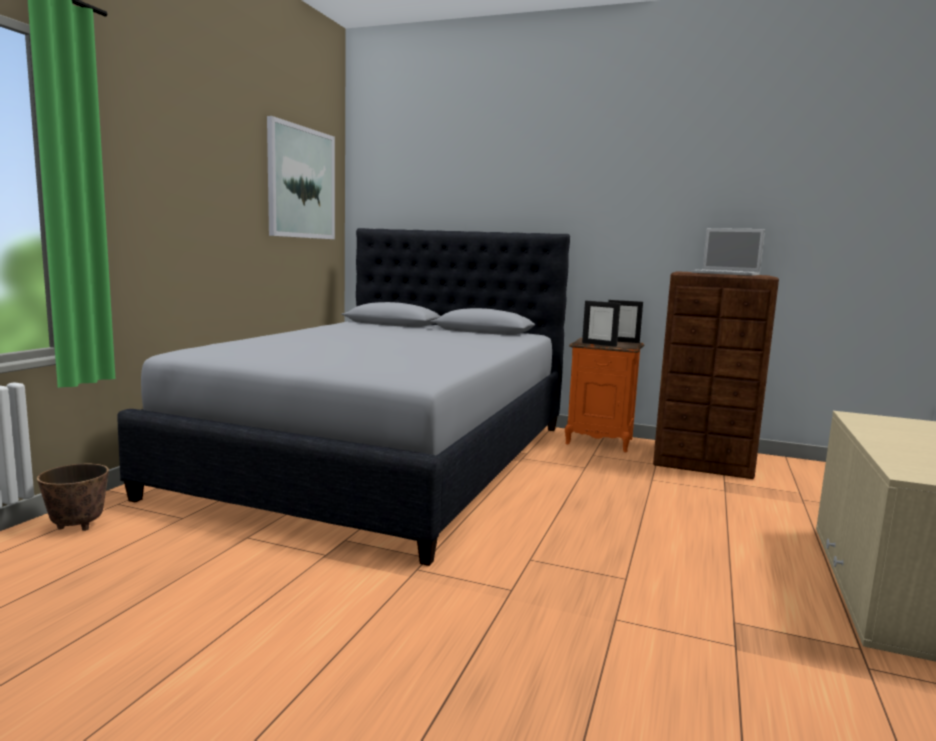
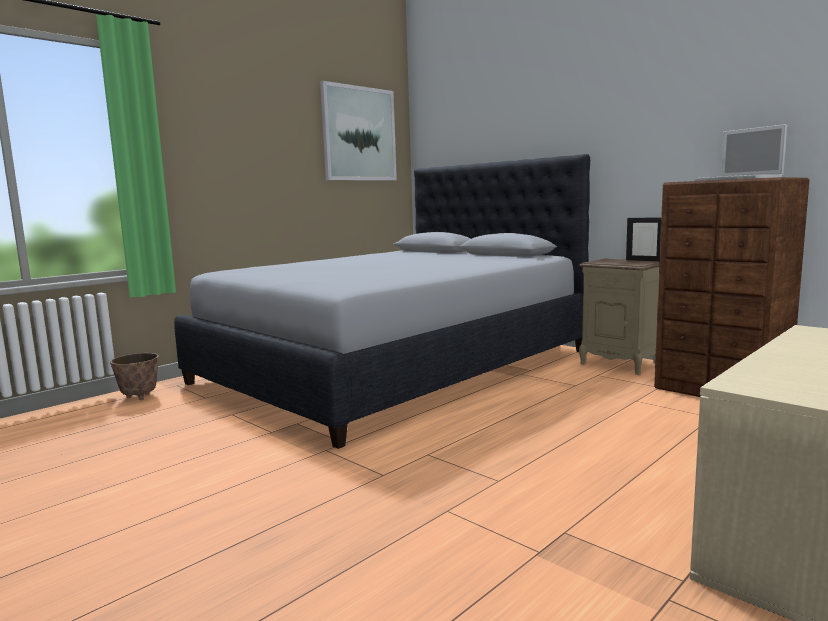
camera: 25 degrees right, 0 degrees up
(599, 344) = (609, 263): picture frame -> none
(600, 441) = (620, 364): orange nightstand -> beige nightstand

